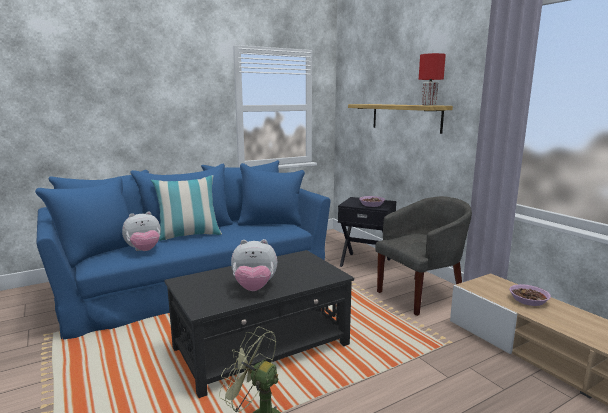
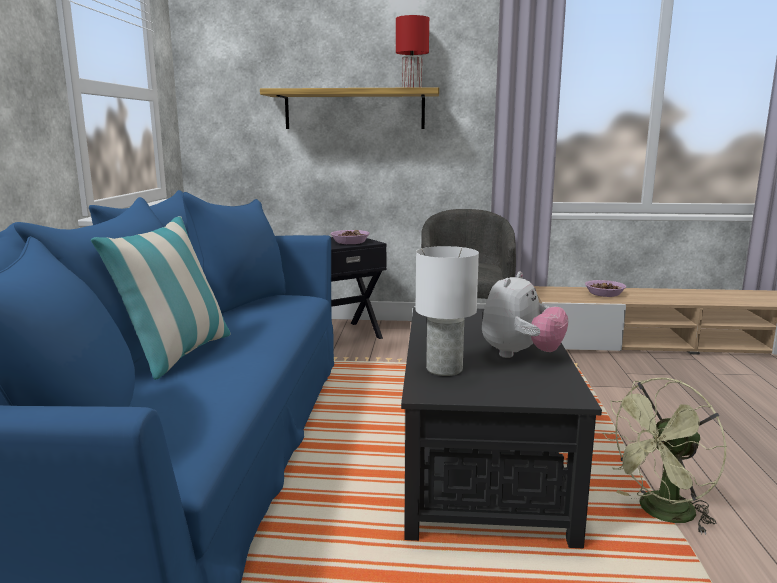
camera: 55 degrees left, 0 degrees up
(144, 251) = (185, 402): plush toy -> none
(213, 277) = (444, 369): none -> white table lamp

